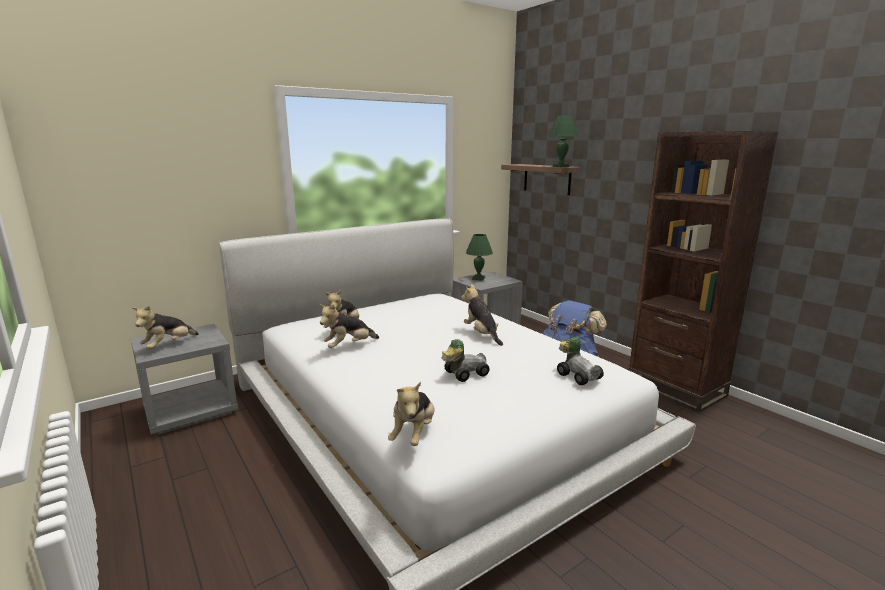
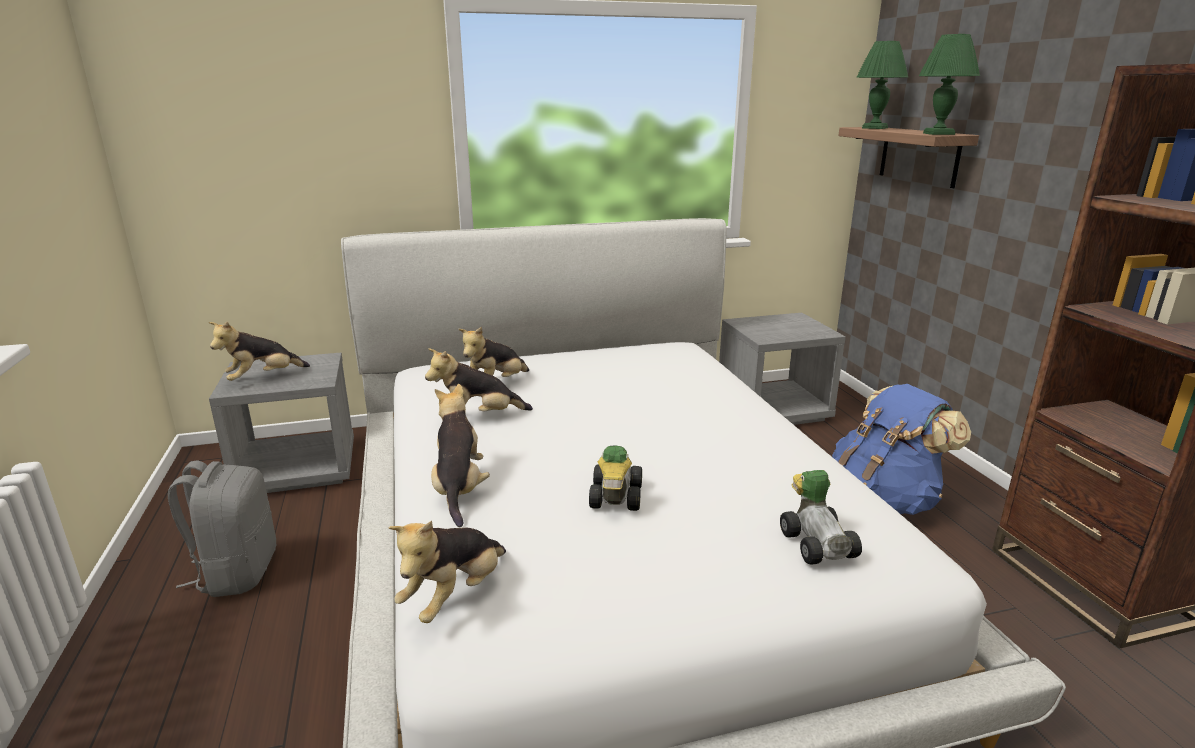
camera: 20 degrees right, 5 degrees up
(189, 481) = (237, 572): none -> grey backpack
(463, 374) = (614, 499): toy car -> toy car turned 75 degrees counterclockwise
(478, 278) = (770, 323): green table lamp -> green table lamp (874, 128)
(481, 334) = (698, 429): plush toy -> plush toy (459, 489)

